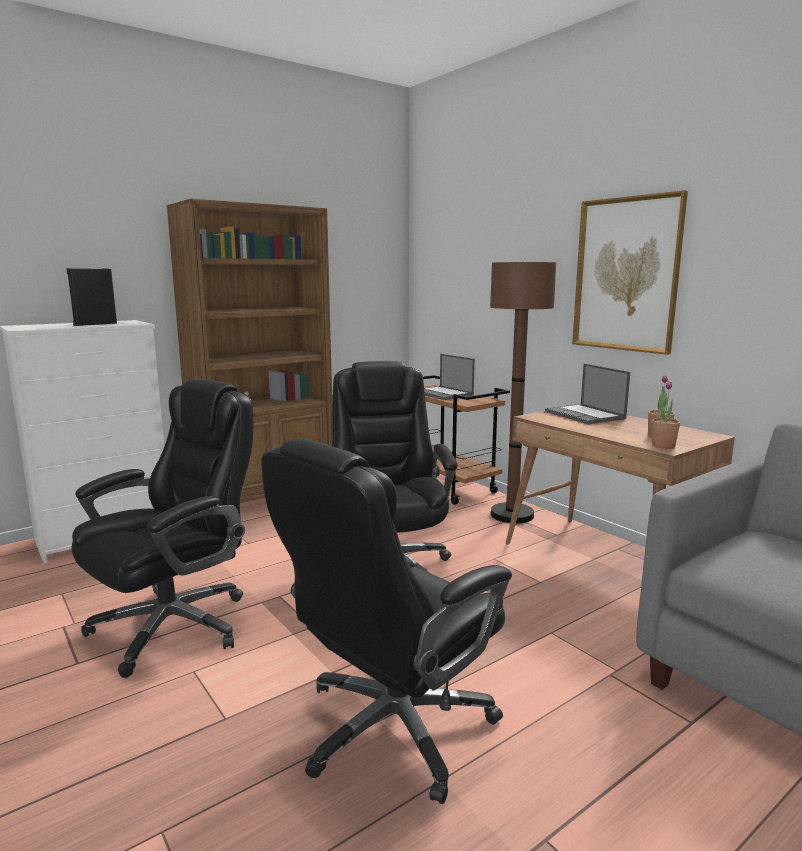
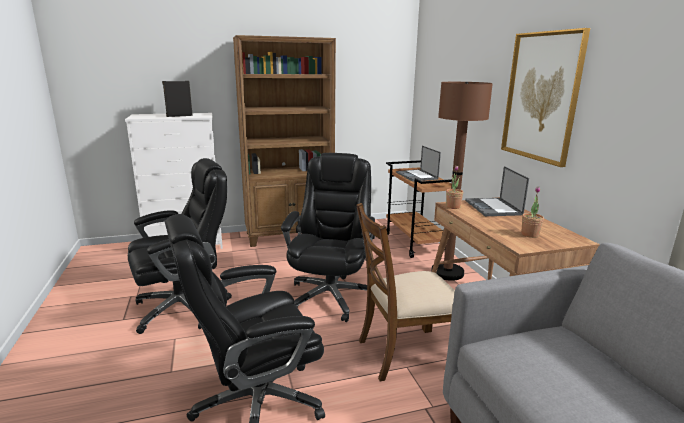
camera: 20 degrees right, 5 degrees up
(536, 616) = (405, 353): none -> brown chair
(663, 446) = (522, 244): potted plant -> potted plant (453, 207)

